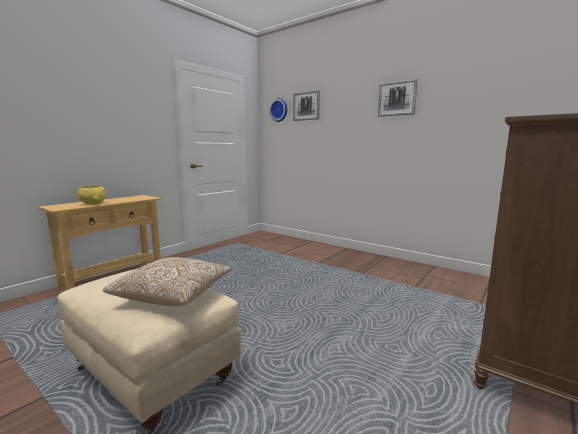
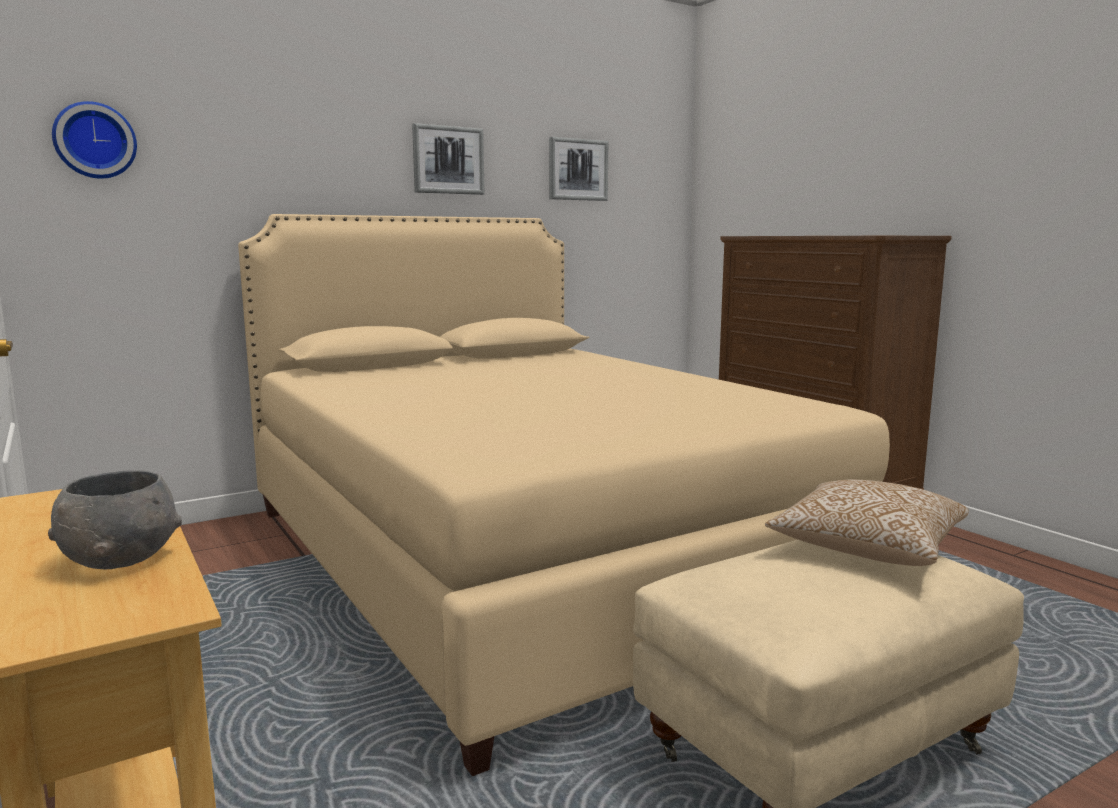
camera: 70 degrees left, 0 degrees up
(93, 203) = (118, 560): yellow bowl -> grey bowl
(306, 106) = (209, 143): picture -> picture (577, 169)
(312, 285) = (528, 558): none -> beige bed

